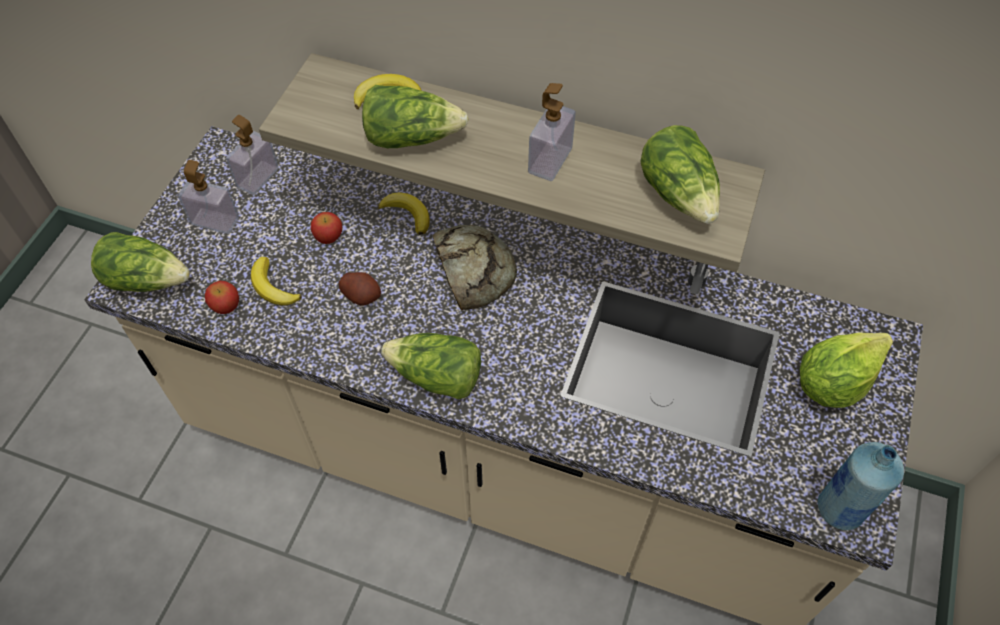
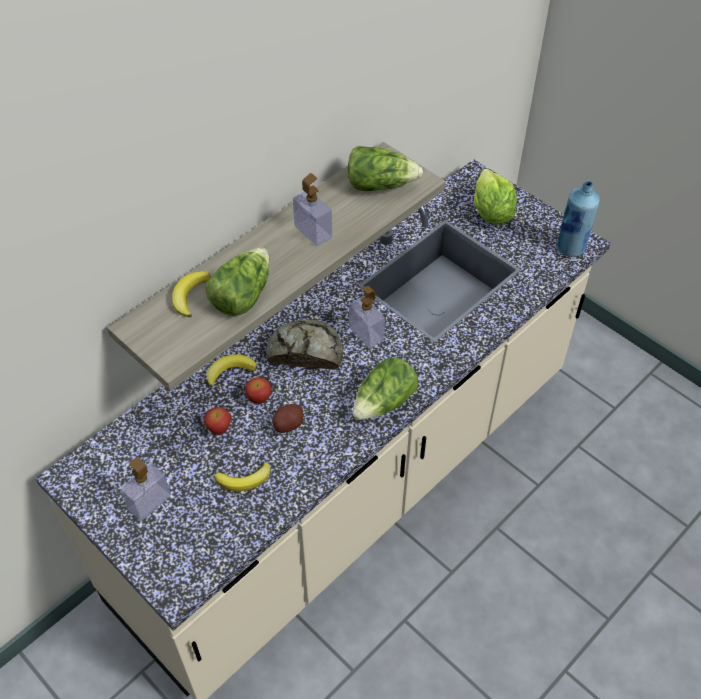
camera: 65 degrees left, 5 degrees down
(147, 279) = (180, 569): lettuce -> none
(226, 306) = (244, 517): apple -> apple (259, 398)
(258, 178) = (122, 458): soap dispenser -> soap dispenser (366, 334)

